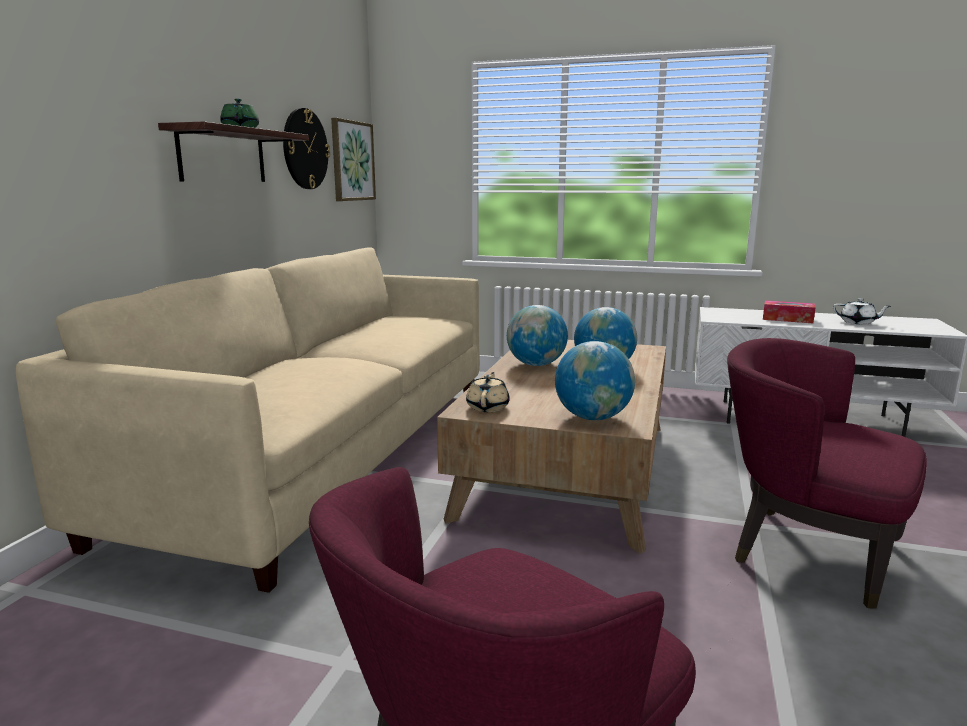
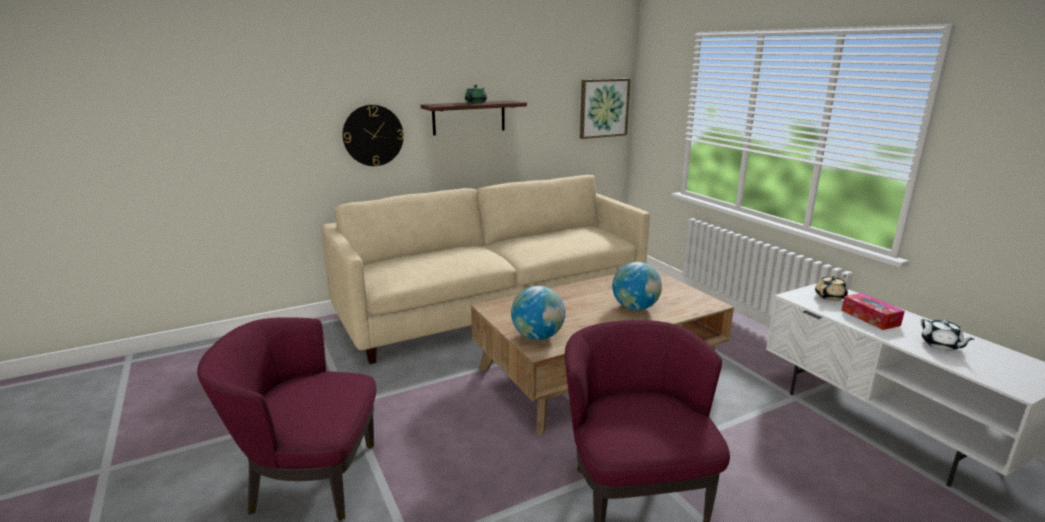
camera: 45 degrees right, 5 degrees up
(305, 149) = (549, 105): wall clock -> wall clock (373, 135)
(488, 407) = (504, 309): beige teapot -> beige teapot (830, 297)
(536, 365) = (599, 291): globe -> none

